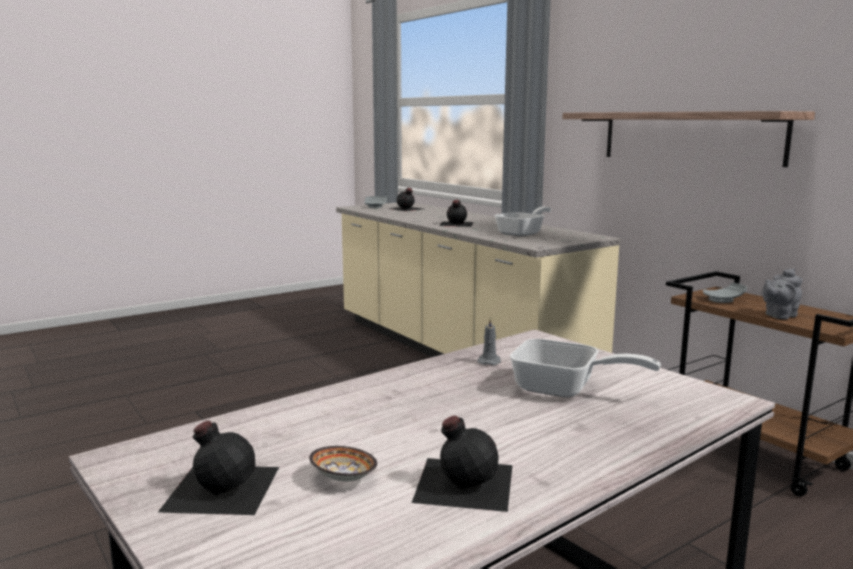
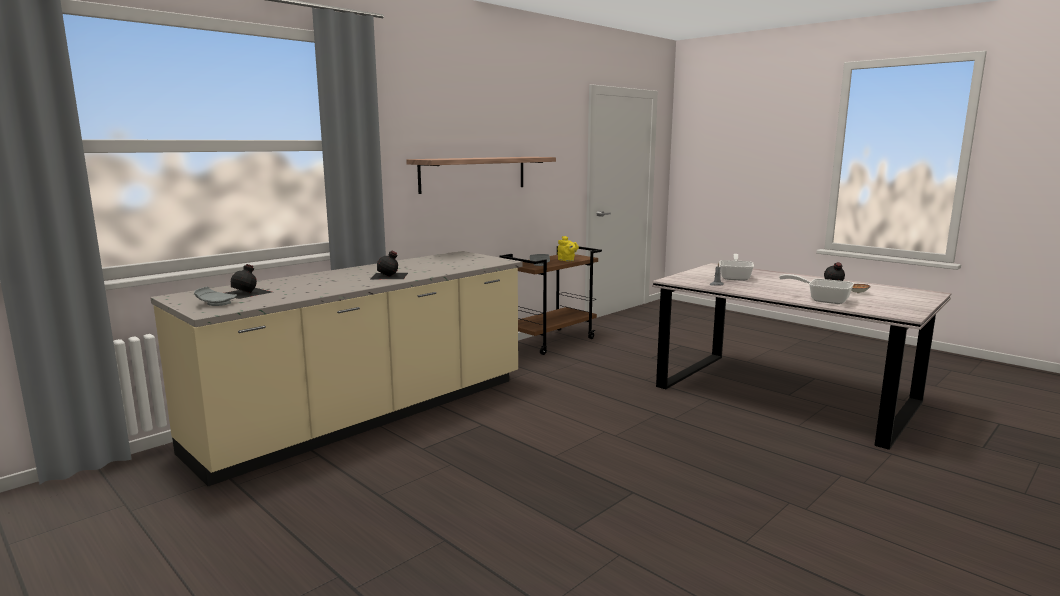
camera: 100 degrees left, 0 degrees up
(221, 487) = (892, 302): black bottle -> none
(523, 233) = (448, 263): frying pan -> frying pan (822, 300)
(779, 316) = (567, 260): grey teapot -> yellow teapot

